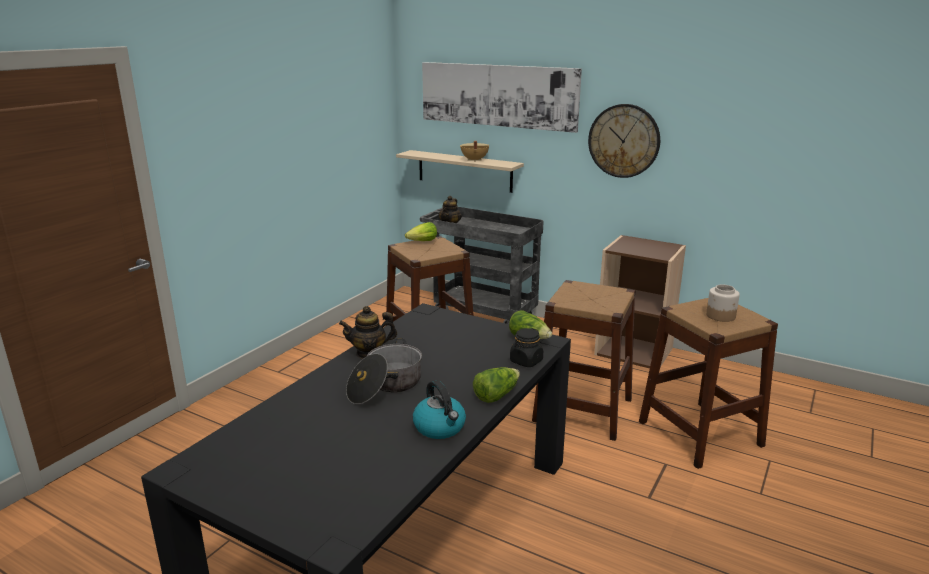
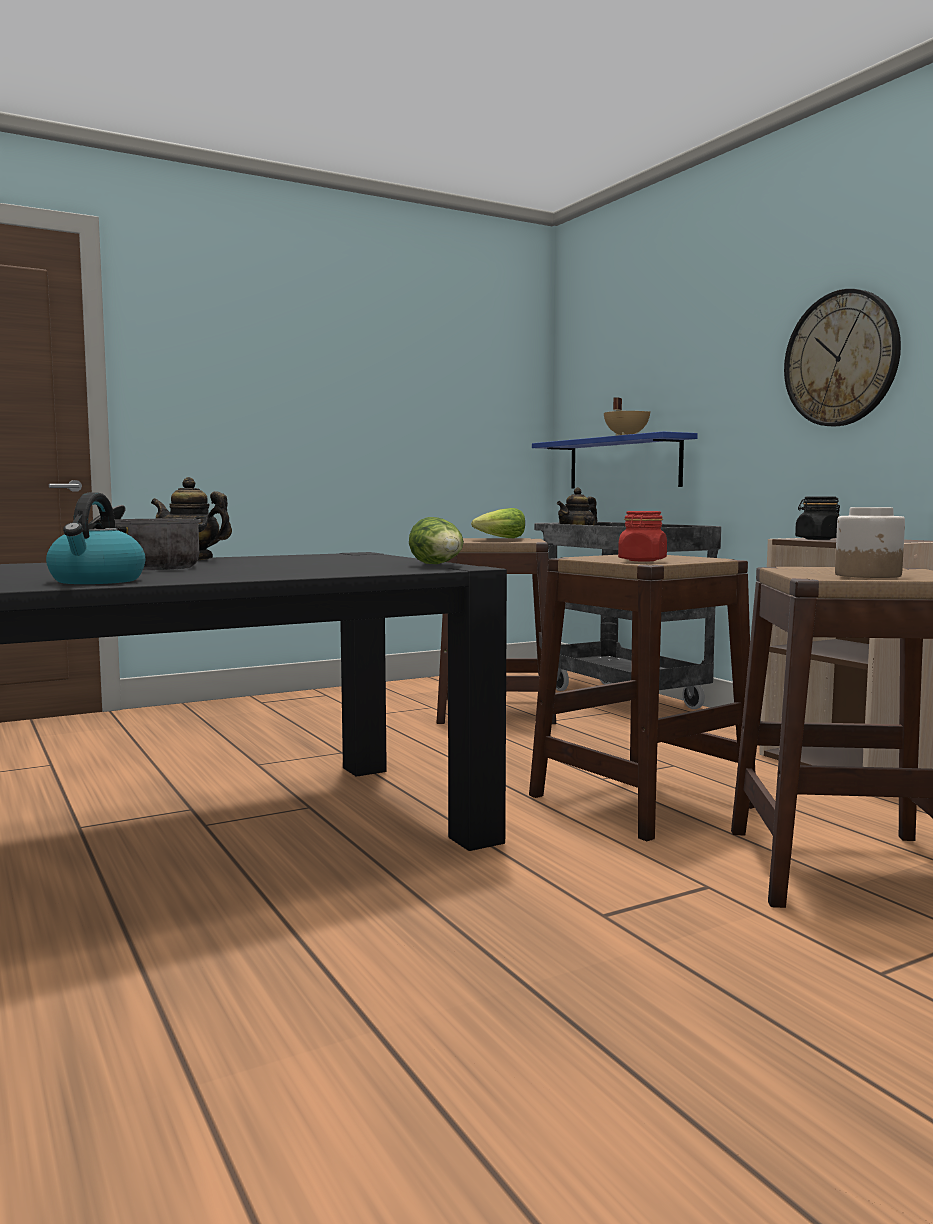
camera: 30 degrees right, 15 degrees down
(464, 171) = (623, 463): beige shelf -> blue shelf
(496, 395) = (250, 577): lettuce -> none
(497, 95) = (665, 331): picture -> none
(526, 361) = (378, 571): black jar -> black jar (818, 539)
(590, 298) = (642, 560): none -> red jar

